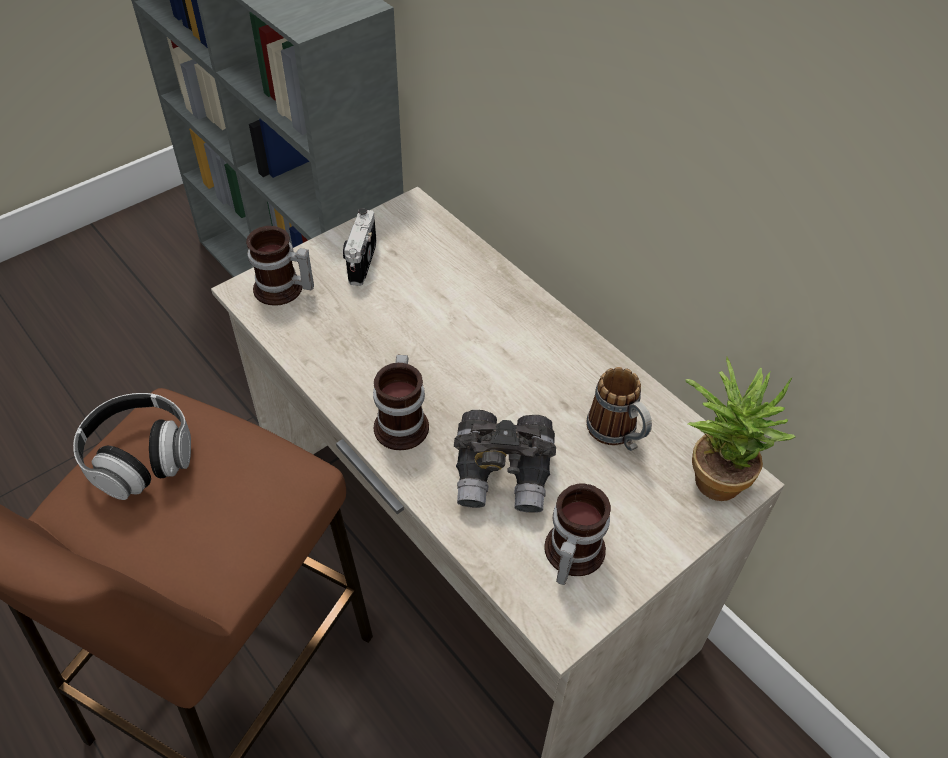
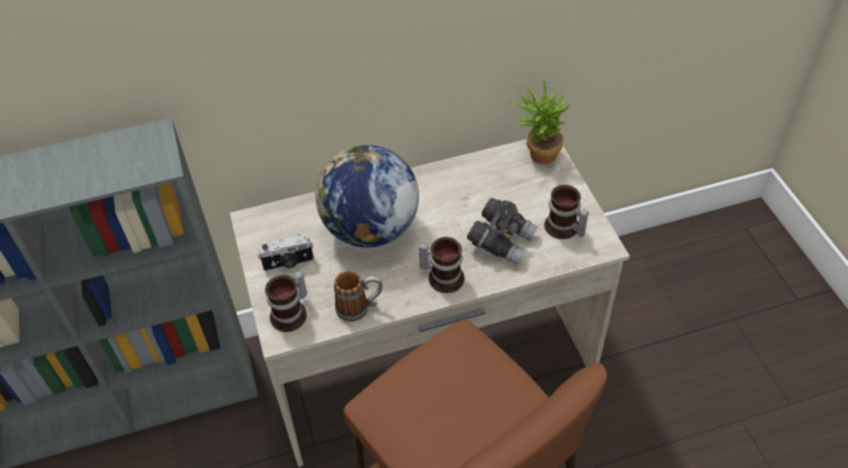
camera: 65 degrees left, 0 degrees up
(140, 458) = (414, 419): headphones -> none
(360, 261) = (288, 263): camera -> camera turned 45 degrees counterclockwise
(452, 319) = (370, 229): none -> globe
(617, 435) = (496, 183): mug -> mug (360, 308)

